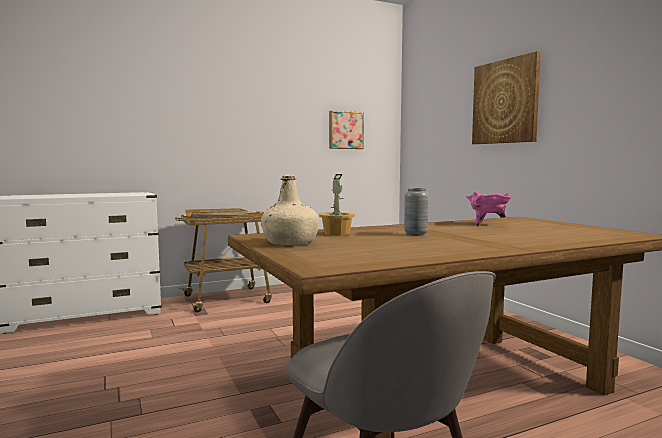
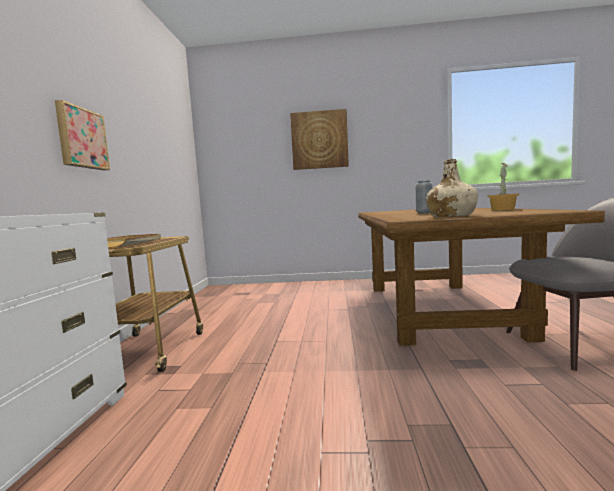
camera: 60 degrees left, 0 degrees up
(337, 233) = (407, 216): potted plant -> potted plant (502, 210)
(345, 130) = (171, 154): picture -> picture (81, 138)
(487, 224) = (390, 212): pink cooking pot -> none

